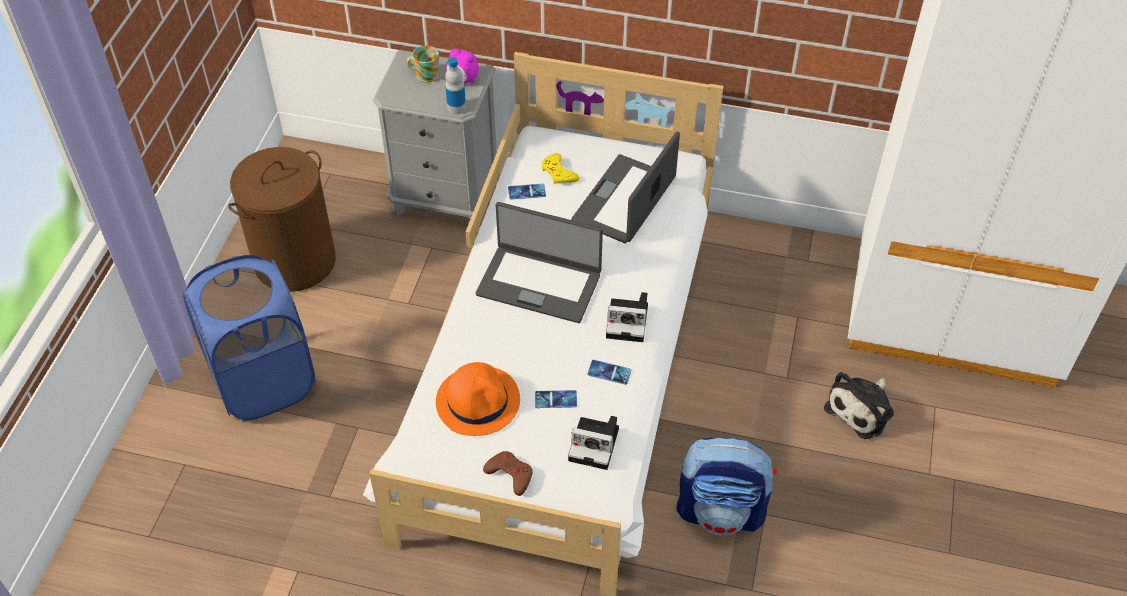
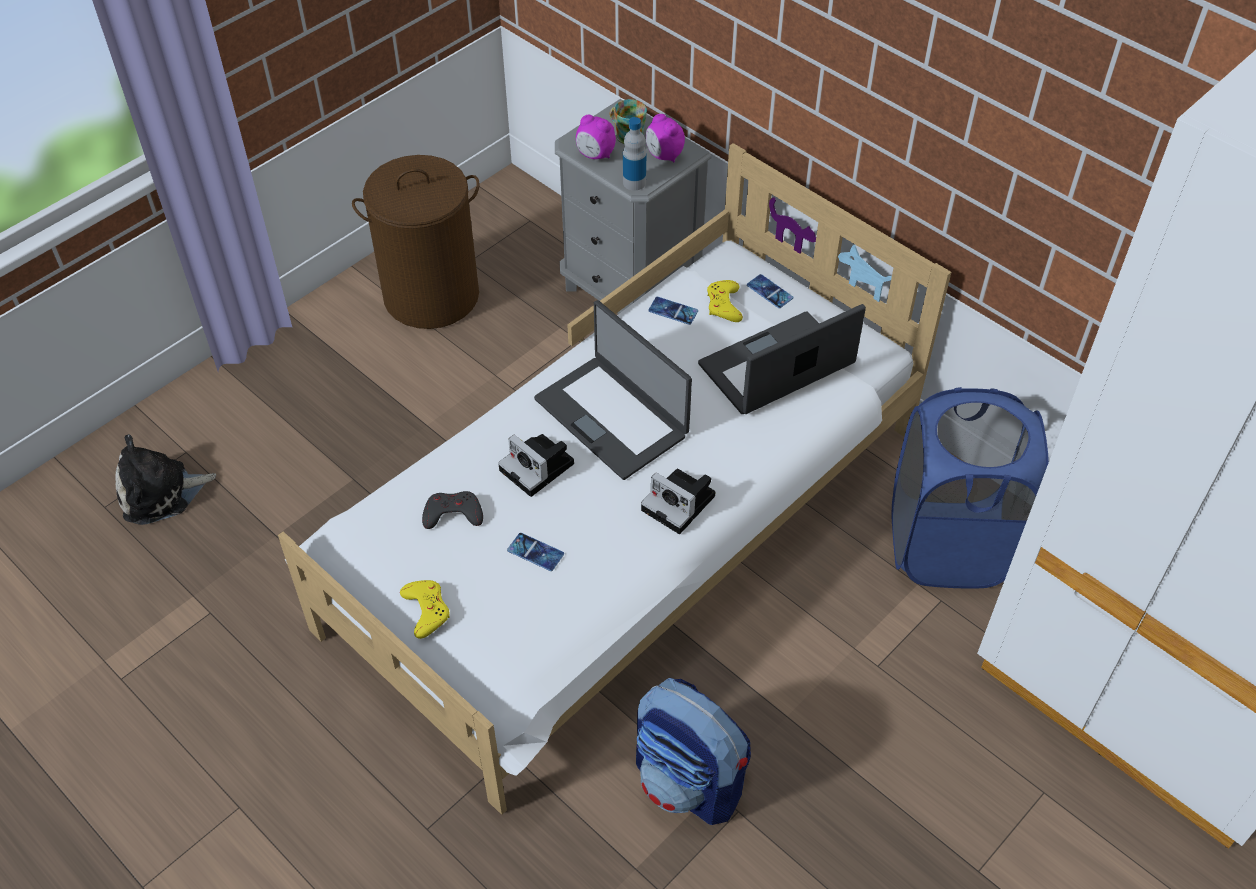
camera: 30 degrees right, 0 degrees up
(263, 381) = (315, 404): blue laundry basket -> blue laundry basket (948, 545)
(413, 98) = (595, 155): none -> alarm clock
(478, 401) = (453, 514): orange hat -> grey game controller
(510, 474) = (426, 610): brown game controller -> yellow game controller
(596, 444) = (542, 624): camera -> camera (539, 468)
(609, 372) = (616, 550): phone -> phone (769, 291)
(862, 409) = (946, 748): plush toy -> plush toy (161, 492)

